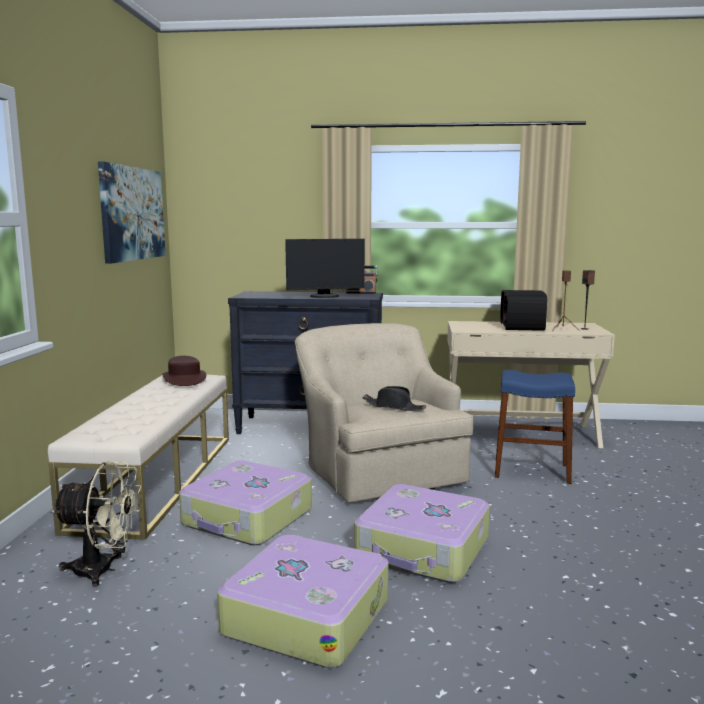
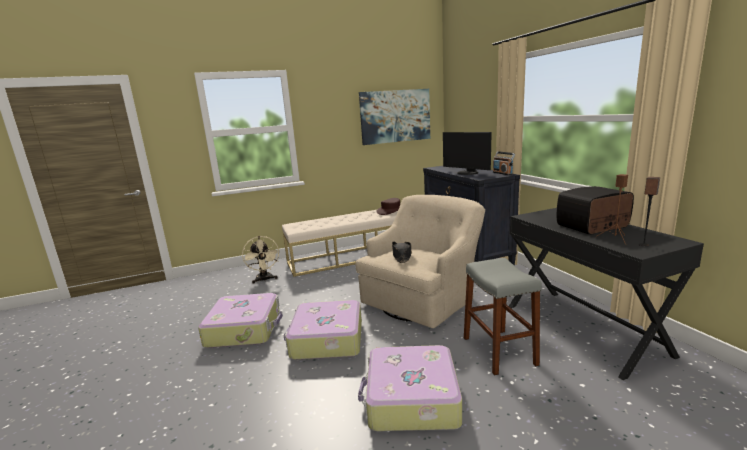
camera: 65 degrees right, 5 degrees up
(247, 518) = (328, 287): suitcase -> suitcase (411, 399)
(520, 433) = (583, 328): beige desk -> black desk
(531, 471) = (499, 351): blue stool -> grey stool

